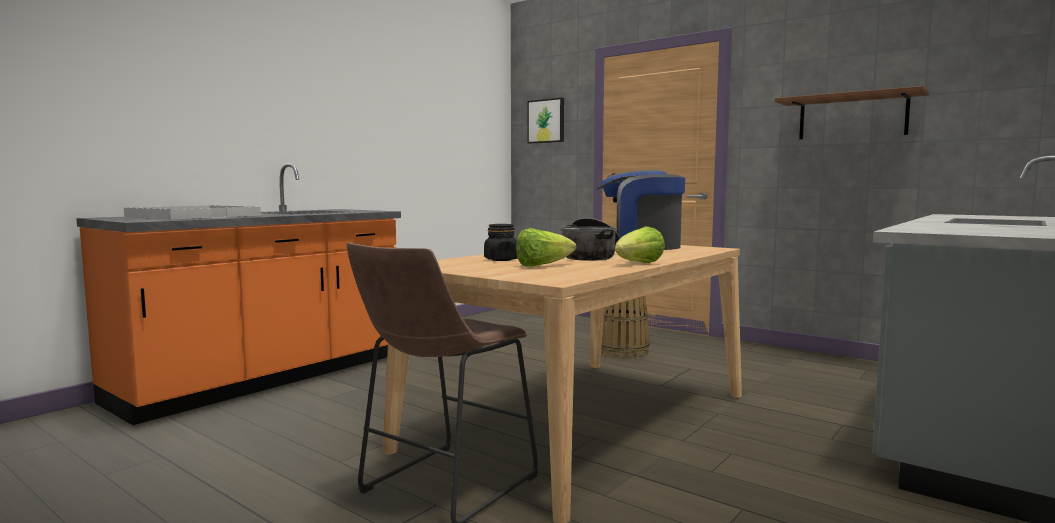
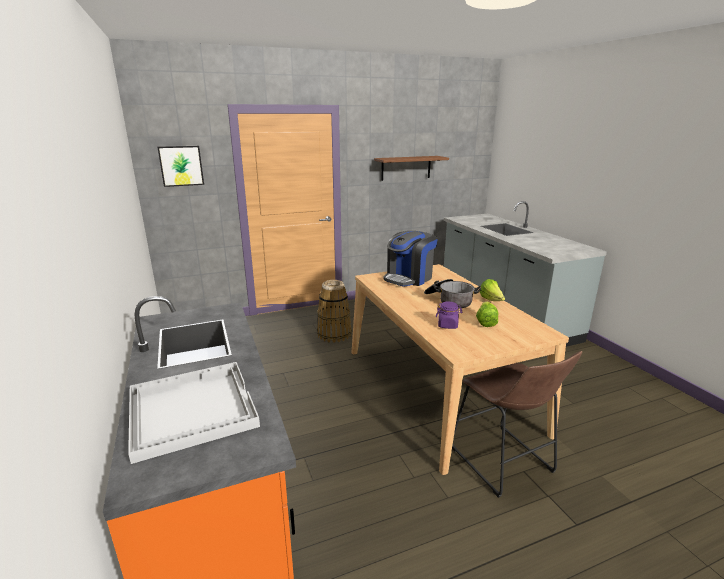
camera: 60 degrees left, 15 degrees up
(501, 260) = (448, 325): black jar -> purple jar

